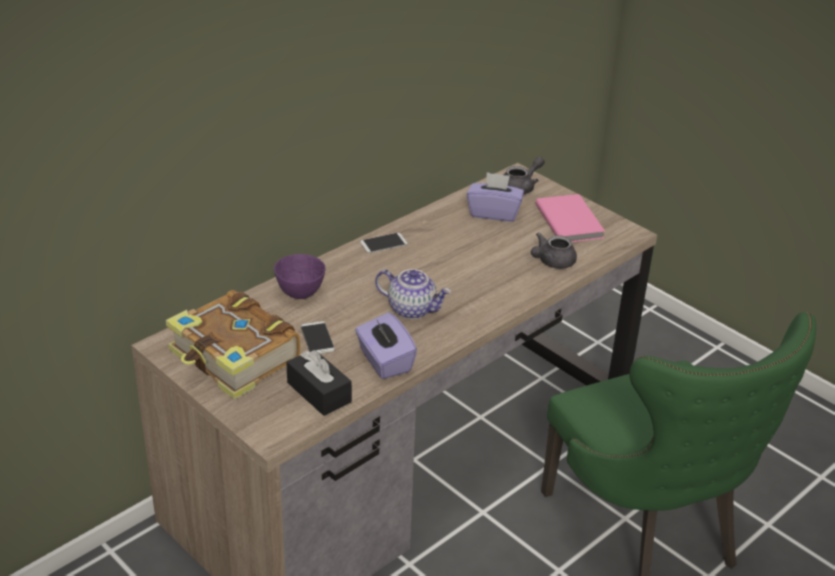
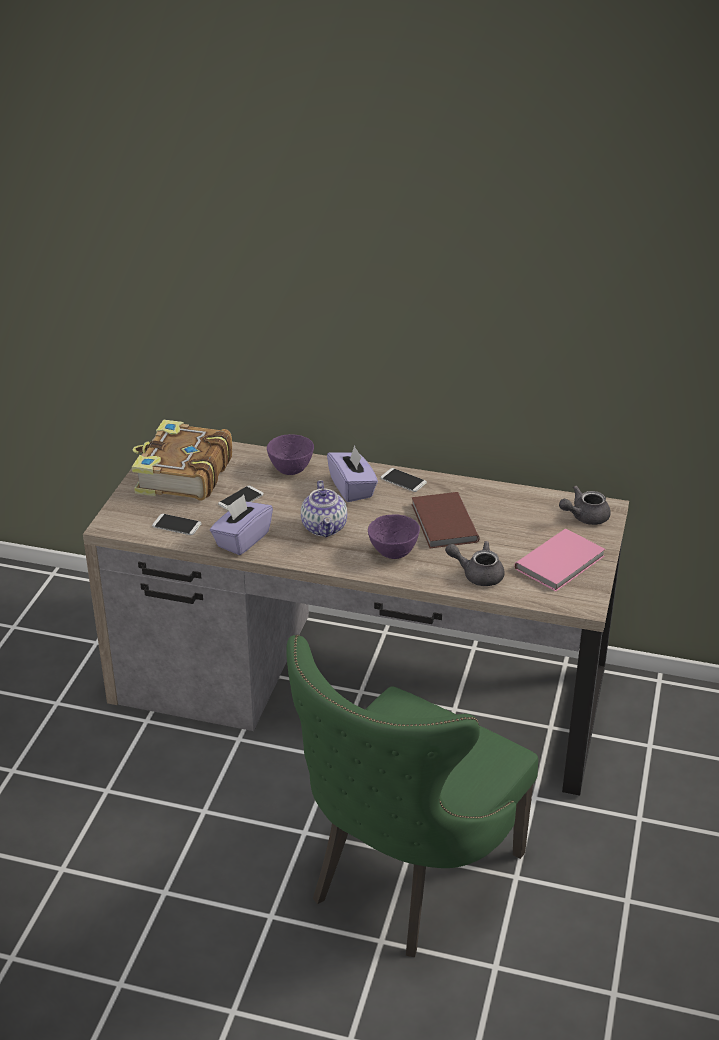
camera: 60 degrees right, 0 degrees up
(319, 392) = (176, 525): black tissue box -> phone
(466, 250) = (442, 524): none -> brown book
(486, 289) = (394, 554): none -> purple bowl
(494, 213) = (521, 517): purple tissue box -> purple tissue box (352, 488)
(521, 187) = (584, 517): grey teapot -> grey teapot turned 135 degrees clockwise

